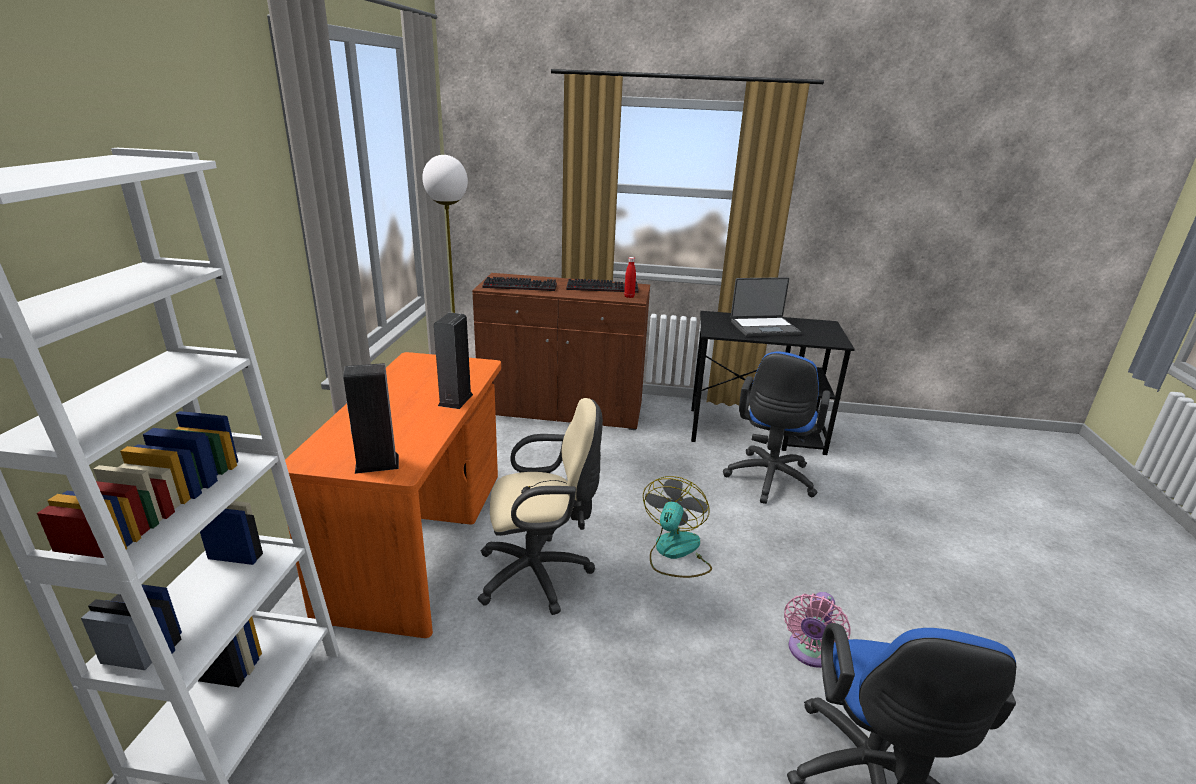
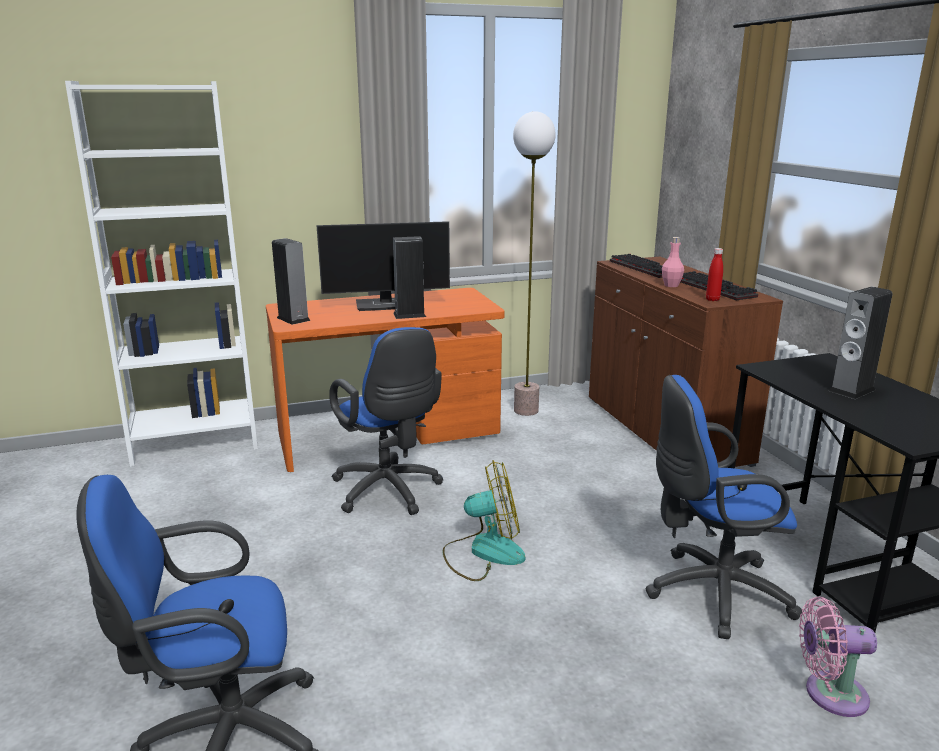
camera: 65 degrees right, 5 degrees down
(402, 401) = (387, 305): none -> monitor
(540, 574) = (389, 492): beige office chair -> blue office chair
(579, 294) = (671, 285): none -> pink bottle
(763, 327) = (851, 390): laptop -> speaker
(809, 653) = (390, 674): pink fan -> pink fan (829, 694)

